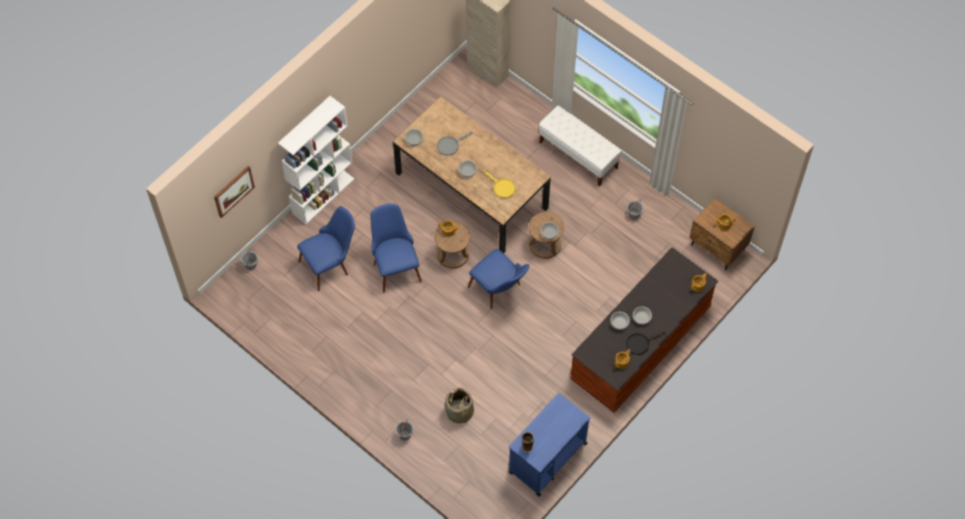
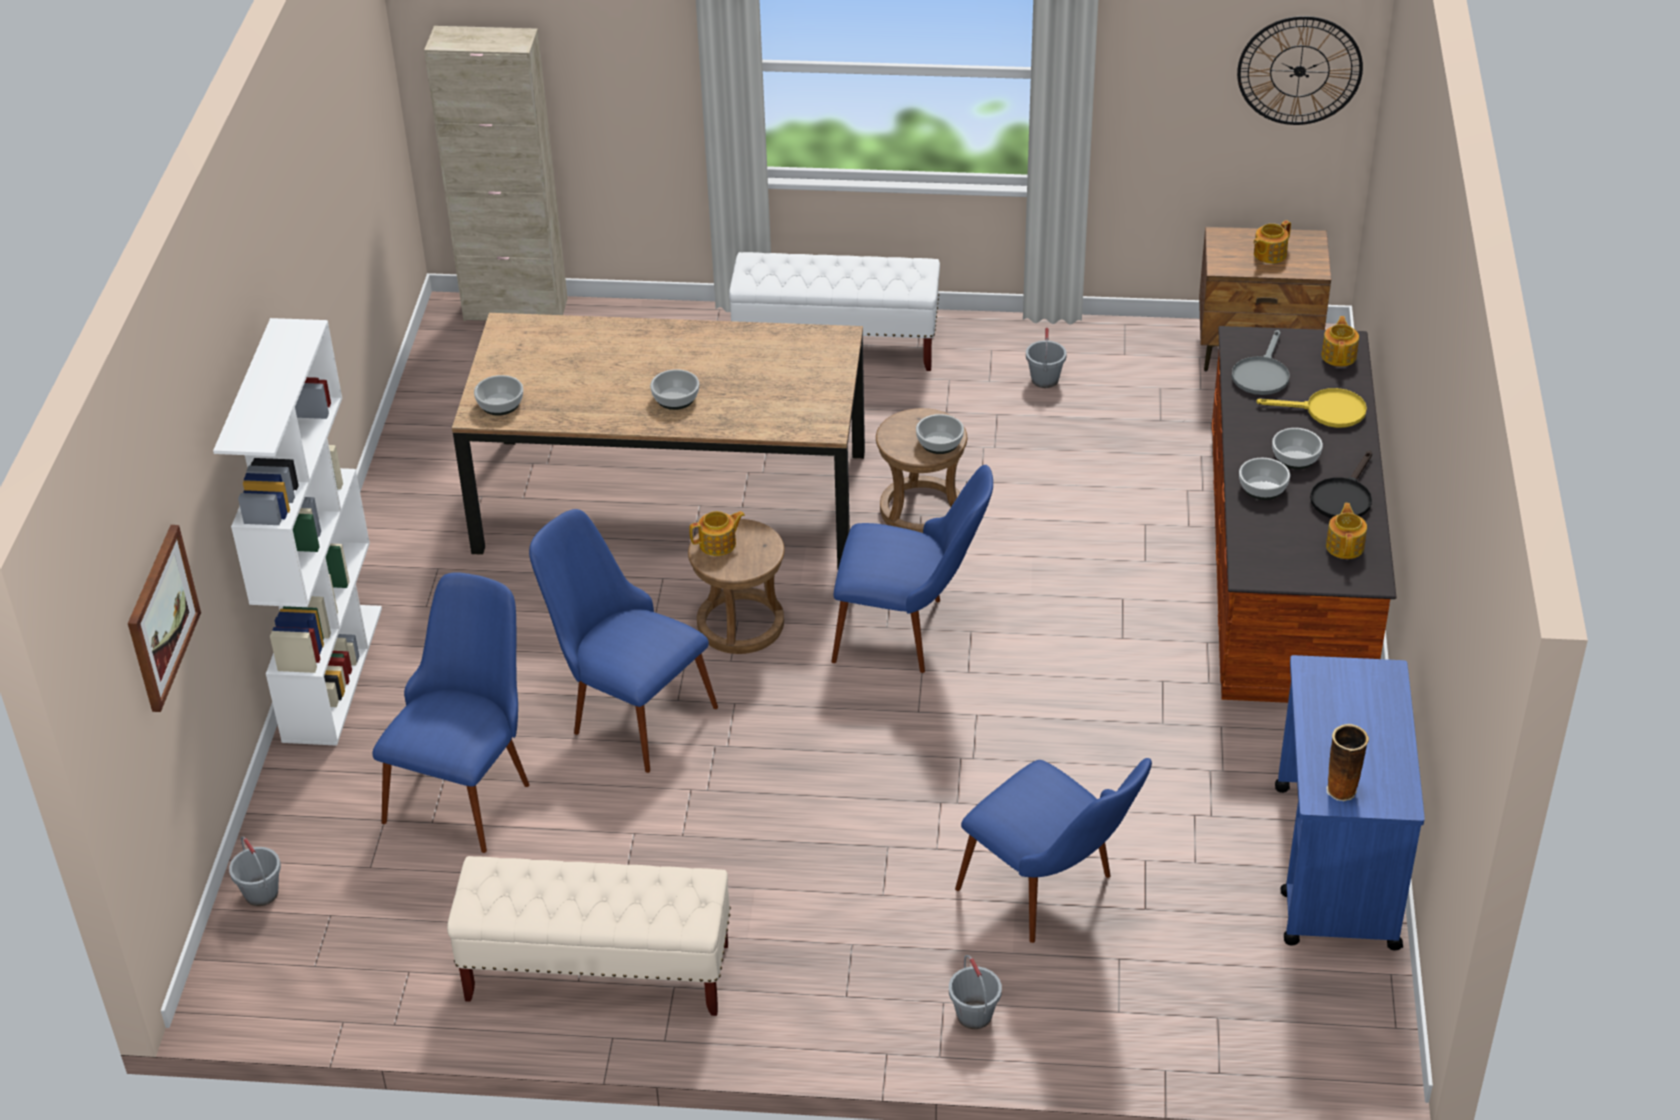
camera: 35 degrees left, 20 degrees down
(318, 352) = (597, 973): none -> beige bench
(450, 145) = (592, 375): grey frying pan -> grey frying pan (1261, 374)
(459, 412) = (1053, 896): basket -> blue chair
(501, 187) = (778, 388): yellow frying pan -> yellow frying pan (1326, 411)
(752, 175) = (1299, 70): none -> wall clock

